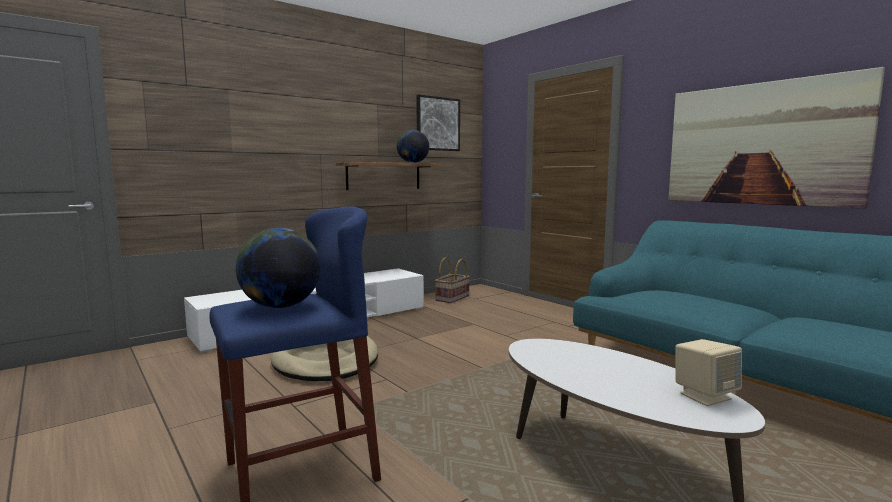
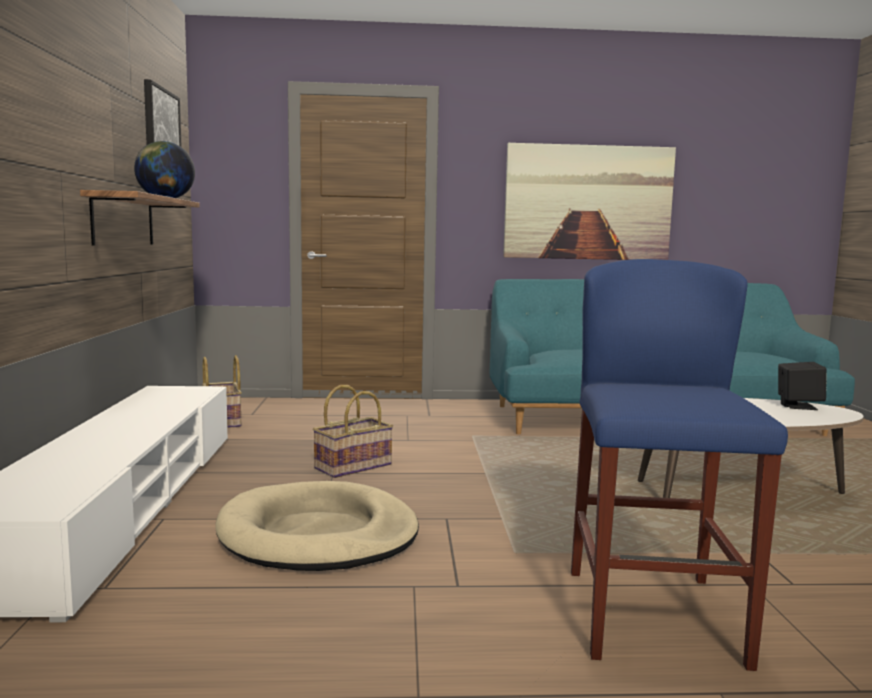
camera: 55 degrees left, 0 degrees up
(280, 306) = (677, 393): globe -> none
(434, 338) = (353, 466): none -> basket
(705, 396) = (798, 406): beige speaker -> black speaker

